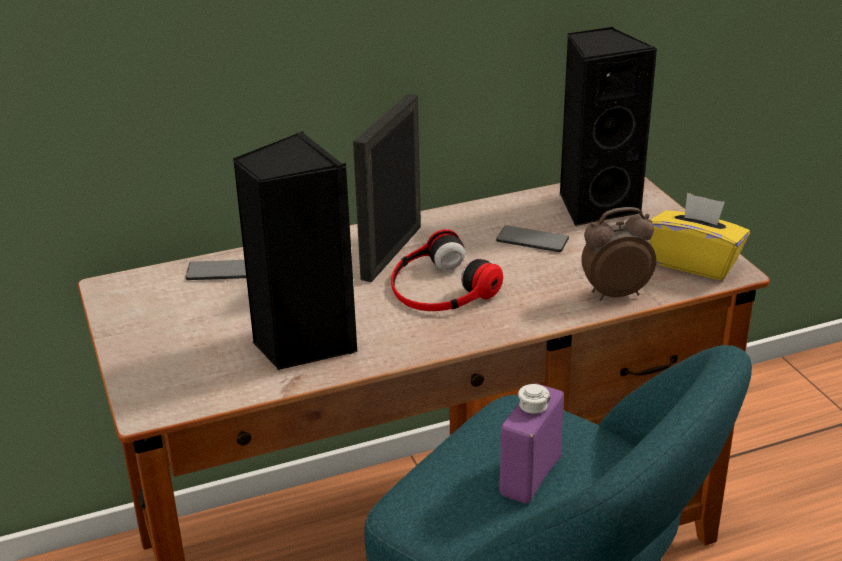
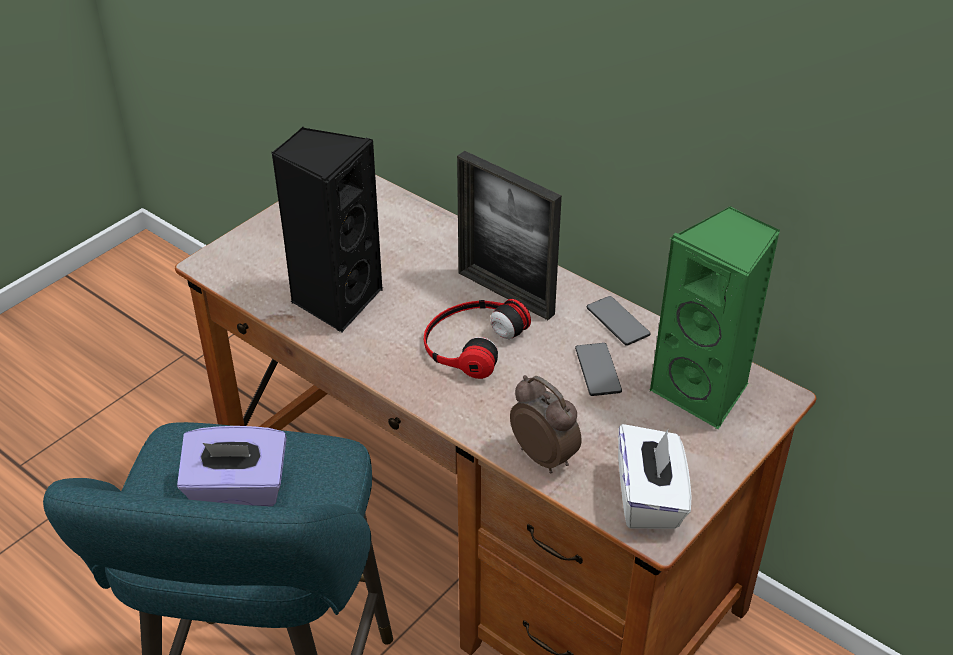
camera: 60 degrees right, 10 degrees up
(222, 271) = (406, 218): phone -> phone (618, 322)
(391, 252) = (505, 293): picture frame -> picture frame turned 135 degrees counterclockwise
(530, 476) = (237, 490): purple bottle -> purple tissue box
(595, 206) = (704, 391): black speaker -> green speaker
(695, 263) = (650, 498): yellow tissue box -> white tissue box

